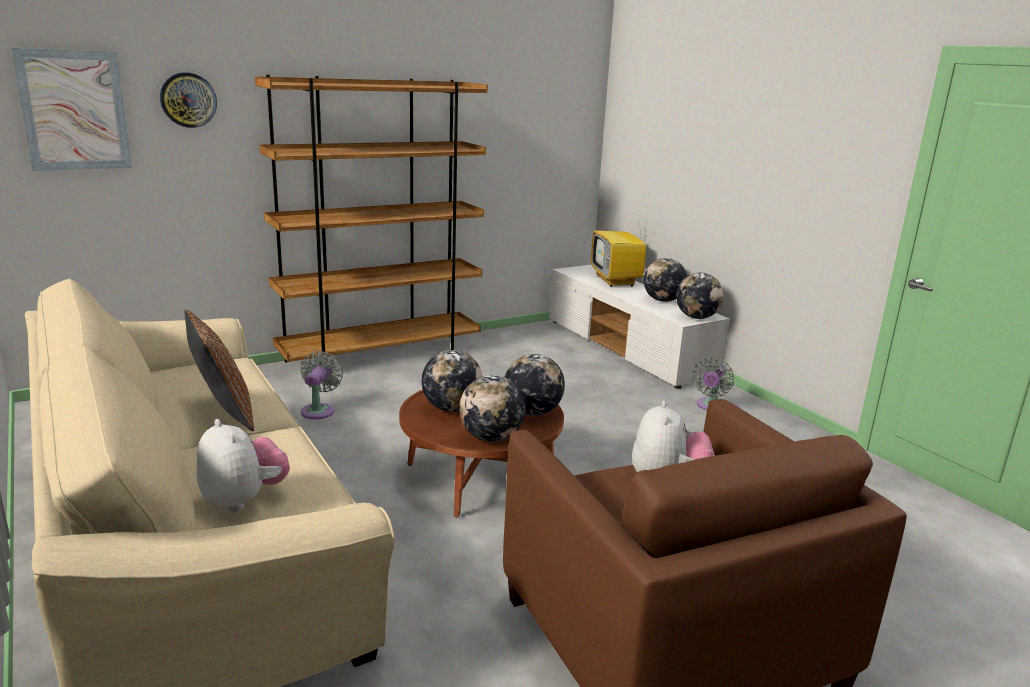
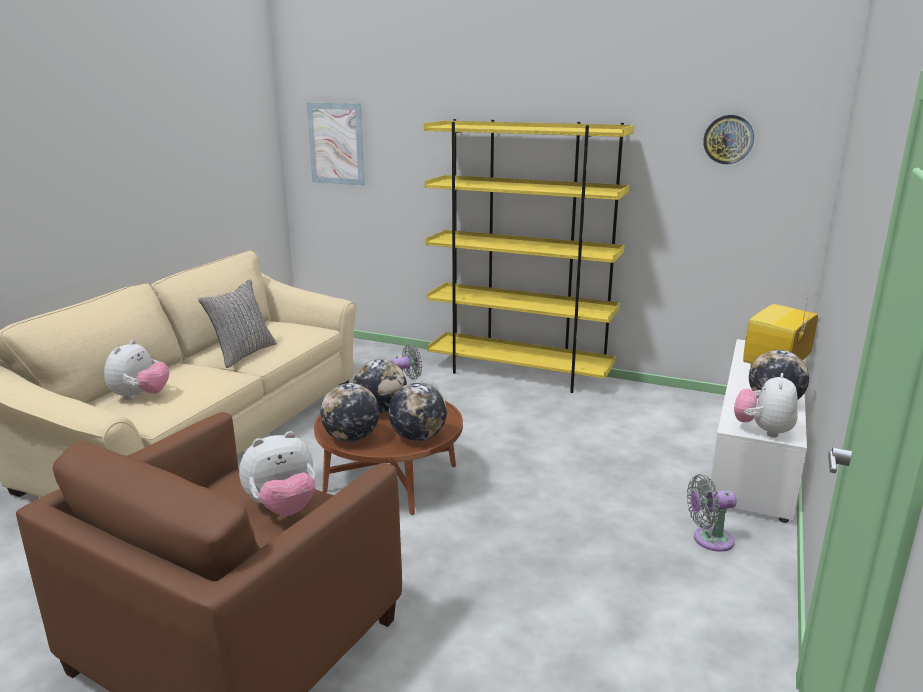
camera: 55 degrees right, 0 degrees up
(188, 100) = (401, 138): wall clock -> wall clock (728, 139)
(223, 413) = (242, 354): brown pillow -> grey pillow
(381, 356) = (519, 373): brown bookcase -> yellow bookcase
(696, 317) = (763, 431): globe -> plush toy

